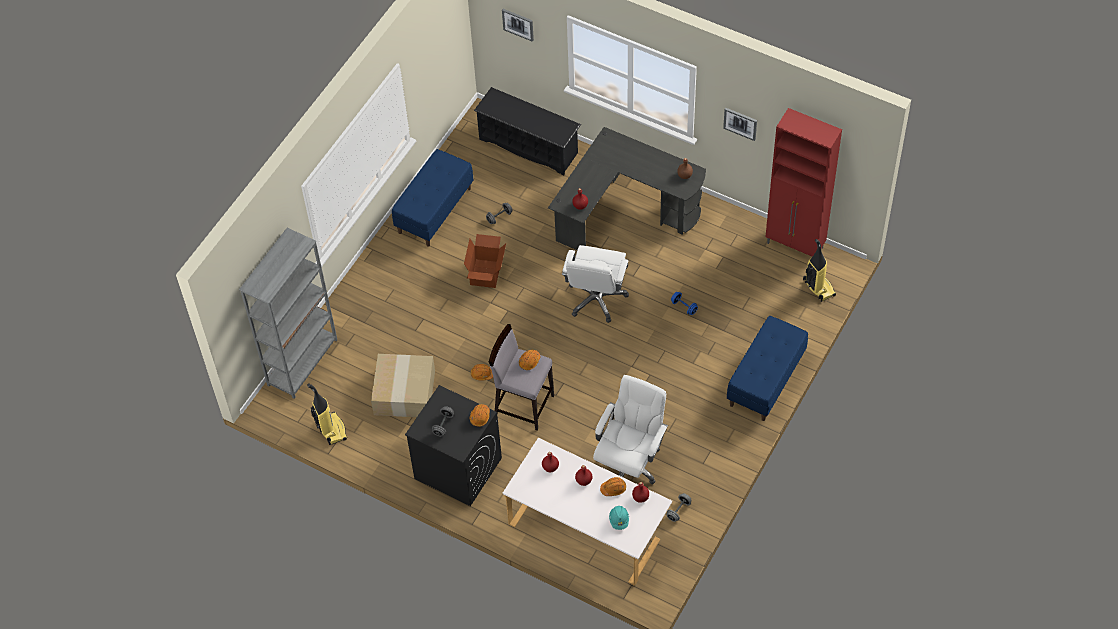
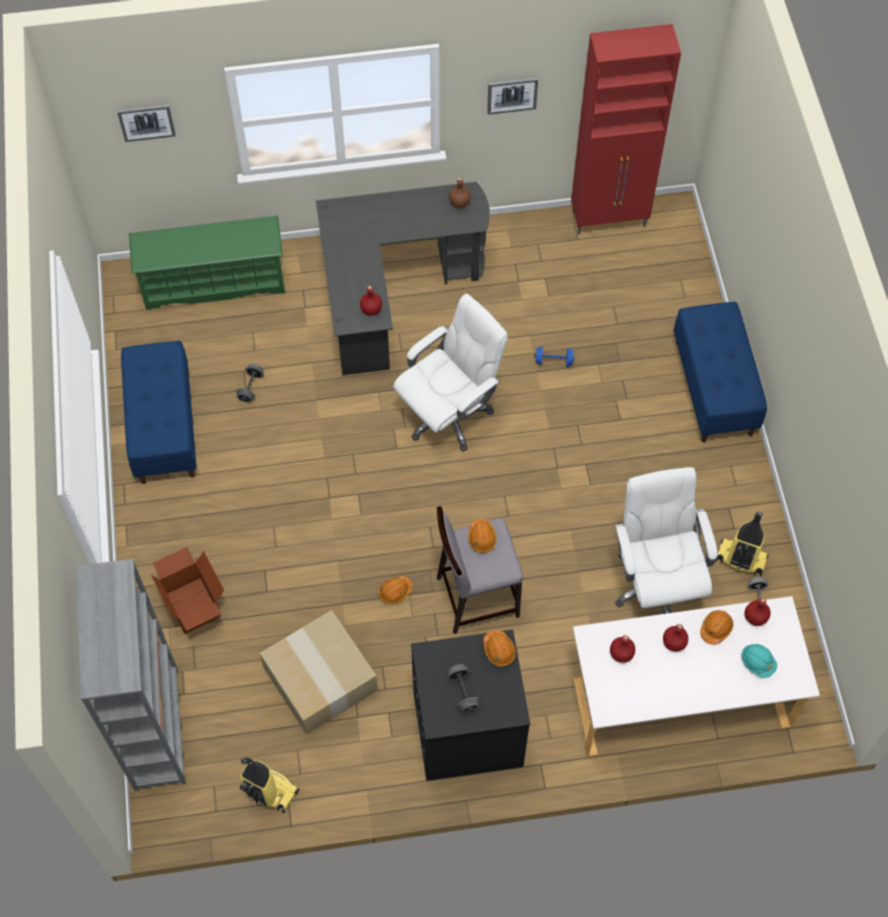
camera: 40 degrees left, 5 degrees up
(486, 274) = (294, 466): cardboard box -> cardboard box (194, 605)
(529, 146) = (214, 283): black shoe rack -> green shoe rack
(596, 299) = (449, 414): white office chair -> white office chair turned 105 degrees counterclockwise
(818, 288) = (674, 251): vacuum cleaner -> vacuum cleaner (740, 559)

